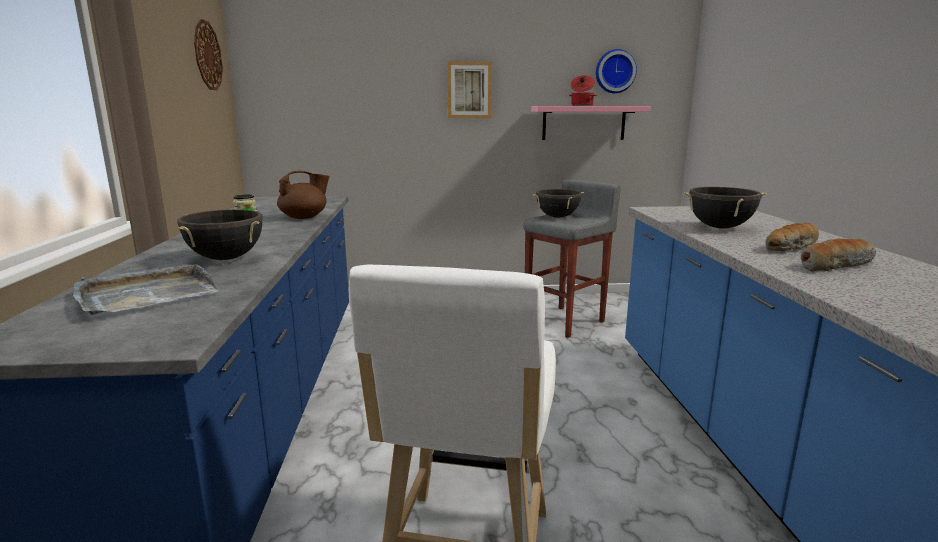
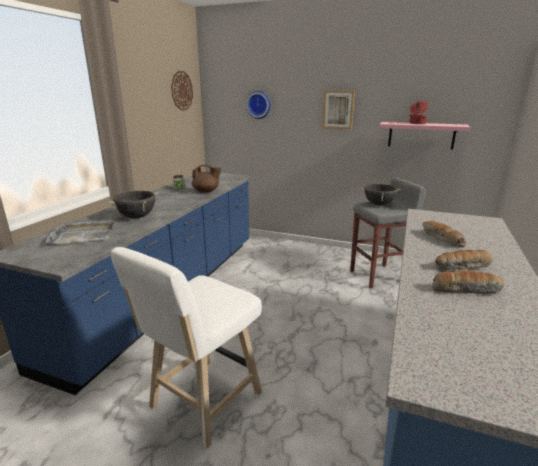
camera: 25 degrees right, 5 degrees up
(614, 71) = (450, 97): wall clock -> wall clock (259, 104)
(719, 227) = (441, 238): black cooking pot -> bread

